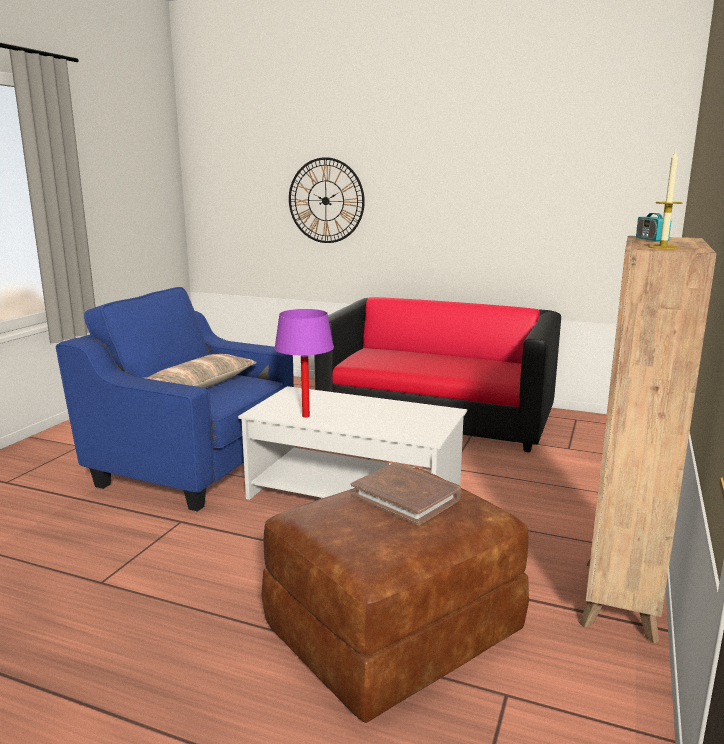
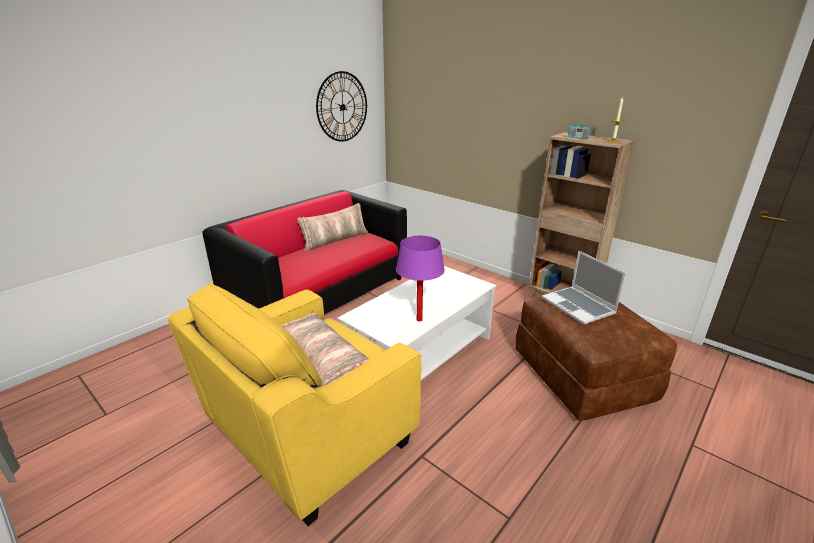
camera: 70 degrees left, 10 degrees up
(195, 465) = (310, 435): blue armchair -> yellow armchair
(326, 200) = (130, 141): wall clock -> wall clock (342, 107)
(406, 497) = (579, 306): brown book -> laptop
(475, 360) = (335, 240): none -> pillow

